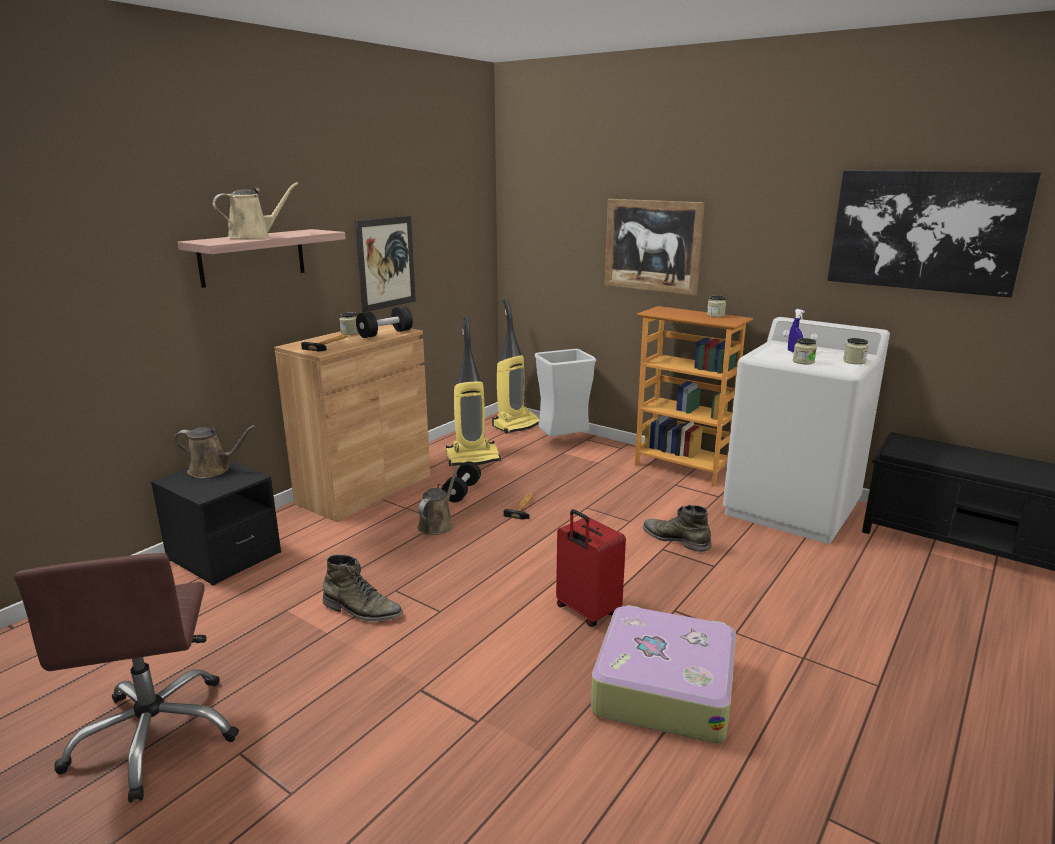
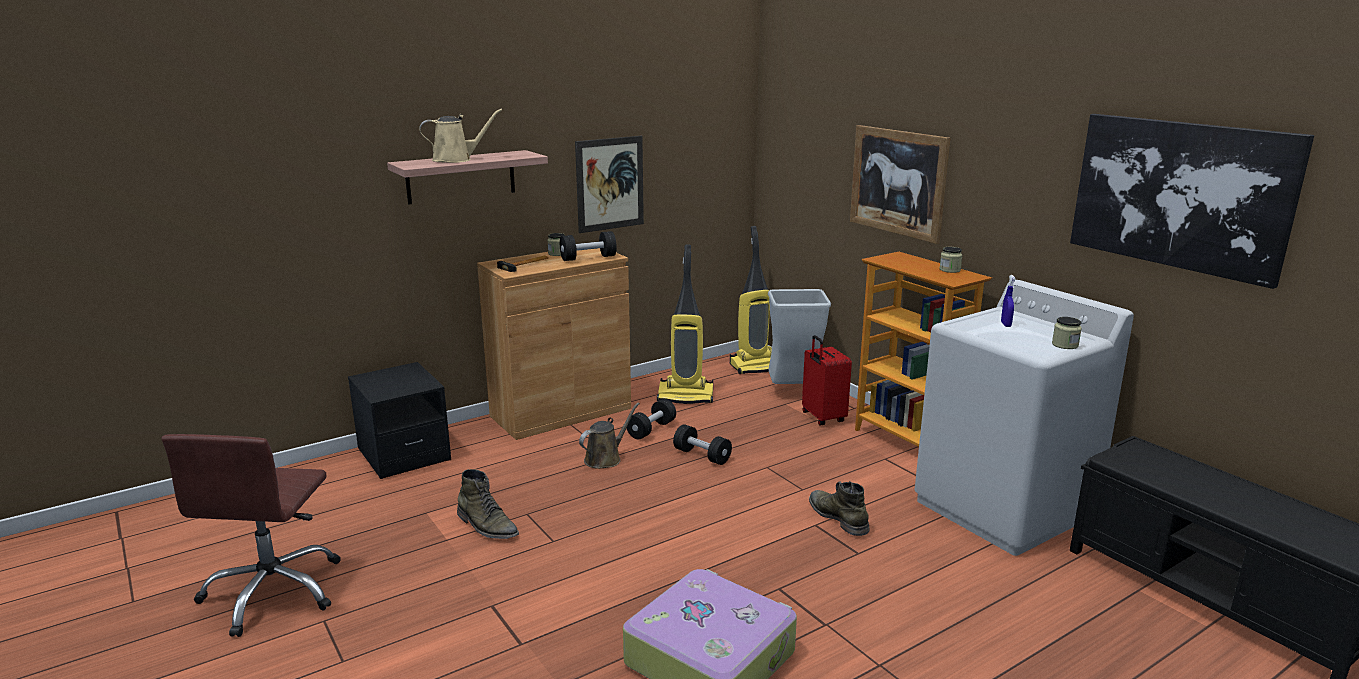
camera: 20 degrees right, 0 degrees up
(213, 470) = (401, 373): brown watering can -> none
(524, 507) = (702, 456): hammer -> black dumbbell
(586, 611) = (689, 570): red suitcase -> red suitcase (822, 418)
(803, 361) = (1000, 338): jar -> none

